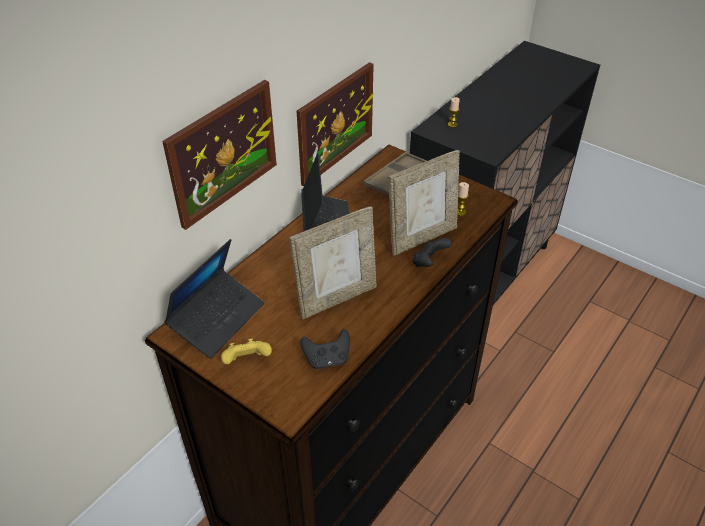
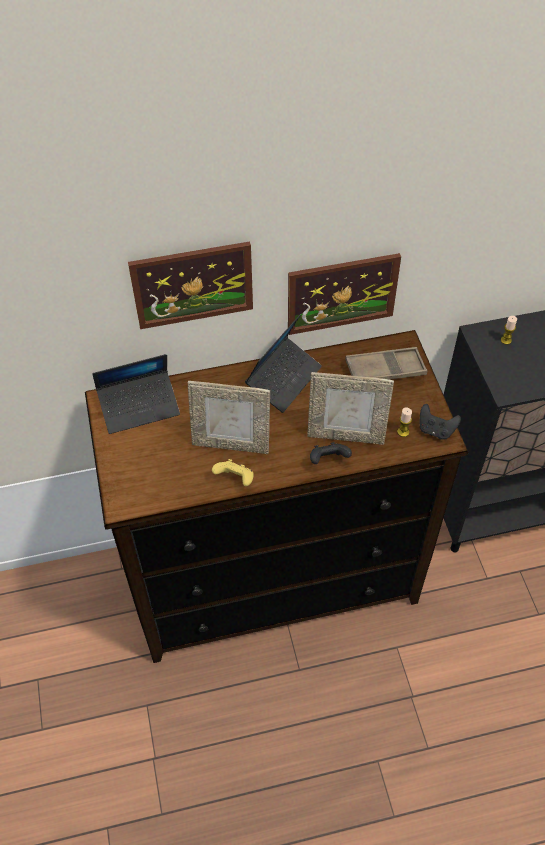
camera: 40 degrees right, 10 degrees up
(247, 361) = (129, 451): yellow game controller -> yellow game controller (235, 479)
(327, 359) = (179, 486): black game controller -> black game controller (436, 430)

